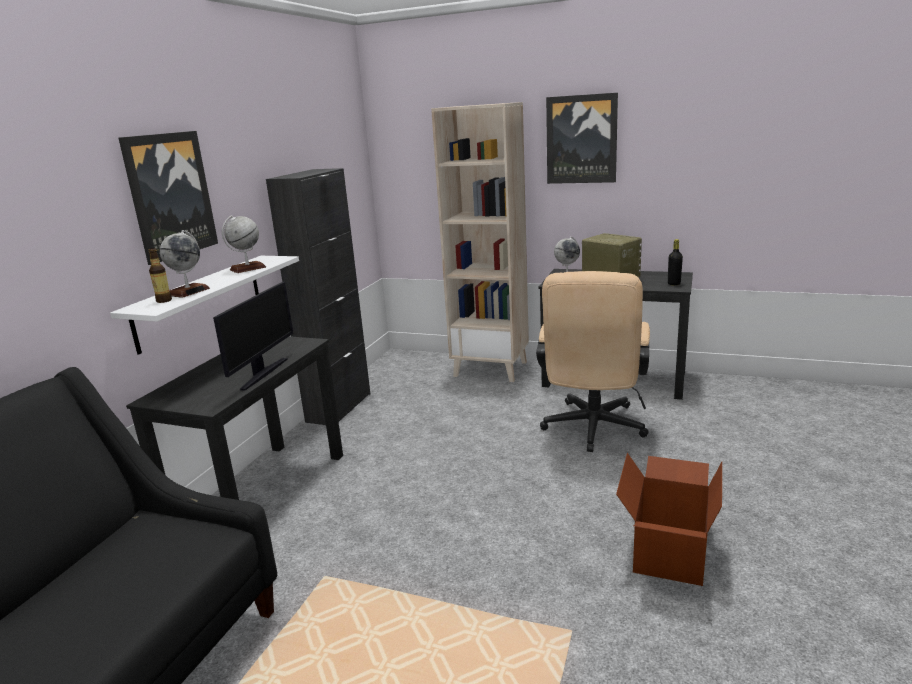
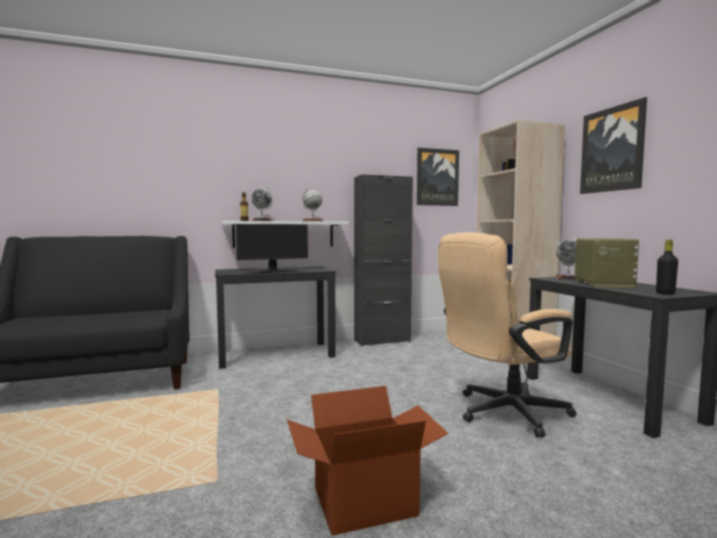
camera: 50 degrees right, 15 degrees down
(170, 195) = (277, 173): picture -> picture (437, 177)

